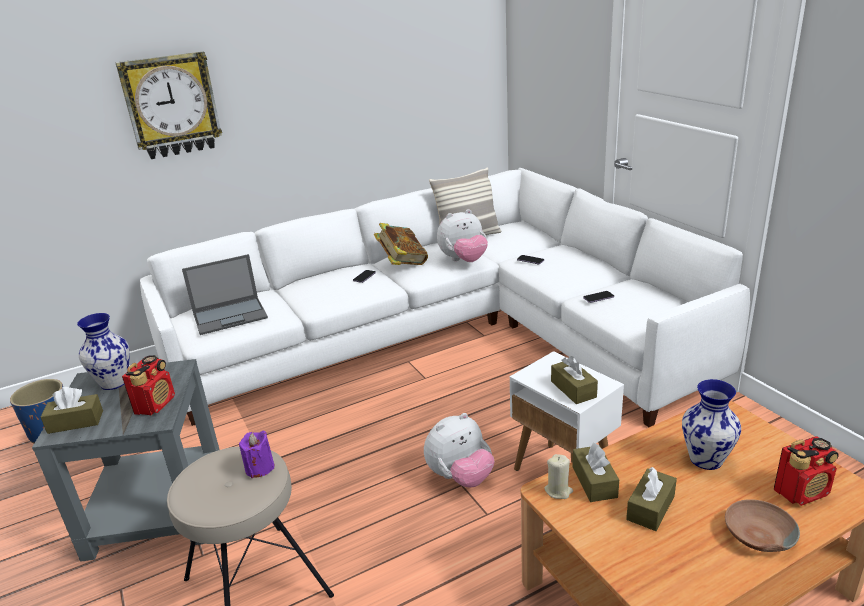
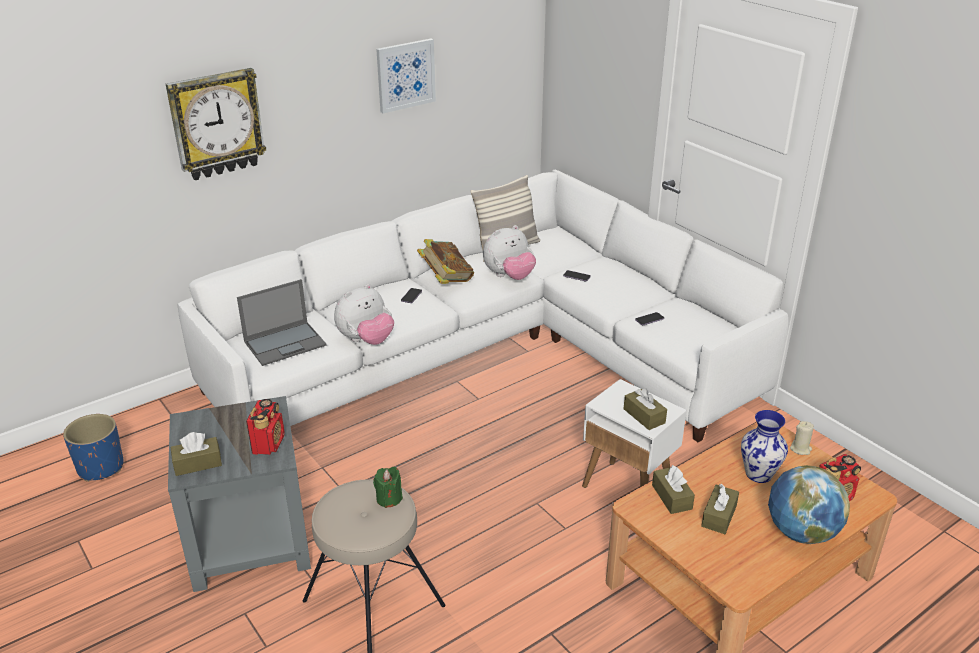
camera: 10 degrees left, 5 degrees up
(113, 382) = (214, 423): vase -> none
(259, 468) = (389, 499): purple candle -> green candle
(364, 68) = (405, 75): none -> picture
(460, 477) = (534, 496): plush toy -> plush toy (366, 340)
(558, 491) = (644, 506): beige candle -> beige candle (800, 449)
(757, 534) = (801, 532): brown bowl -> globe

